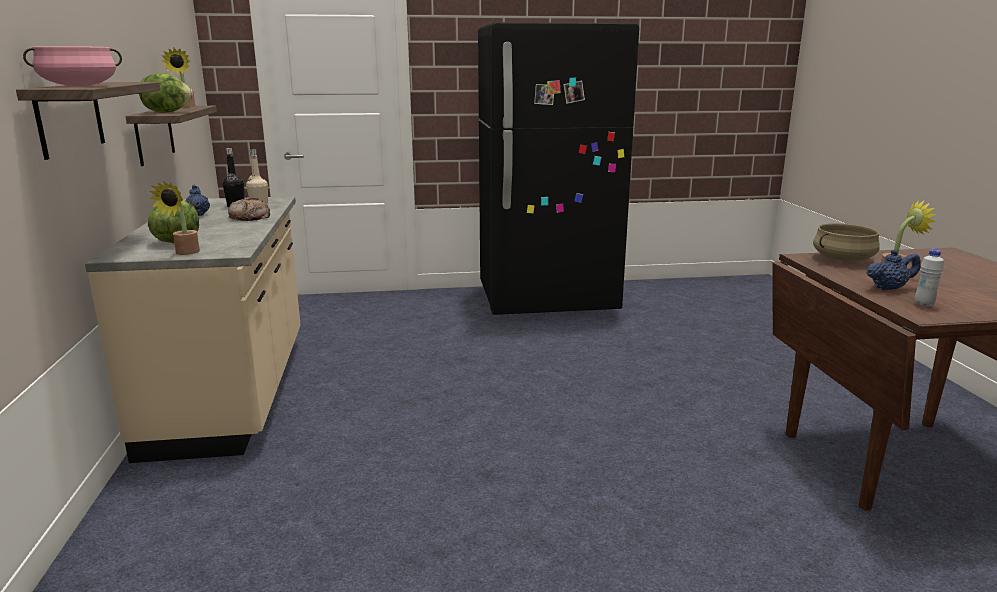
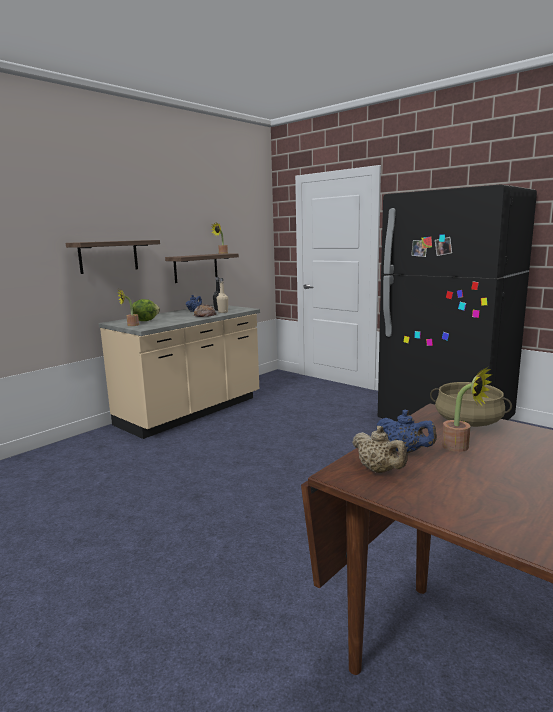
camera: 50 degrees right, 5 degrees down
(79, 86) = (97, 241): pink cooking pot -> none
(166, 112) = (187, 256): lettuce -> none
(923, 304) = (379, 470): white bottle -> beige teapot

